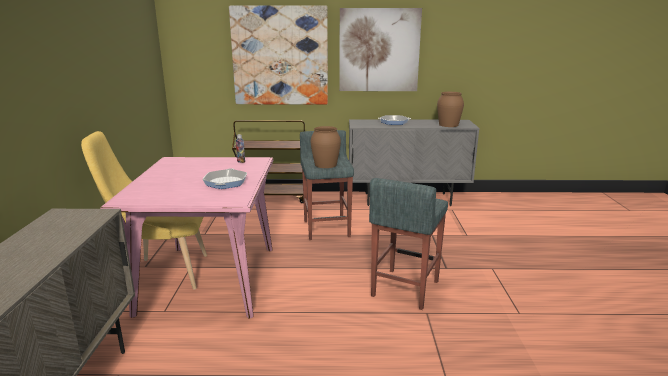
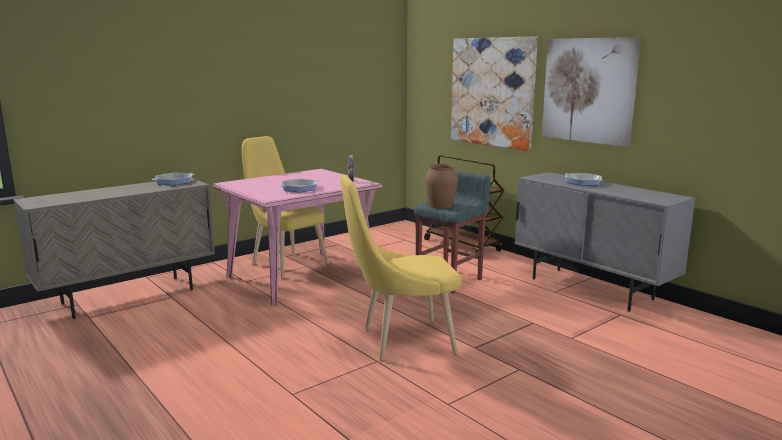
camera: 50 degrees right, 5 degrees down
(58, 221) = (174, 182): none -> frying pan
(404, 289) = (401, 341): grey stool -> yellow chair
(448, 125) = (638, 196): brown vase -> none

